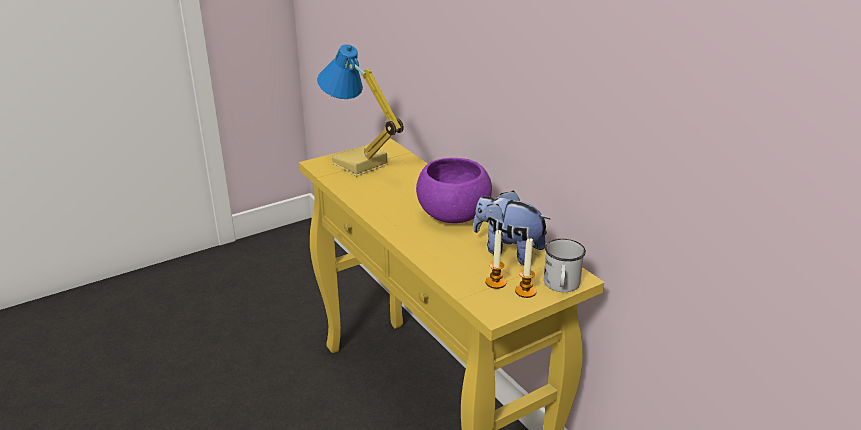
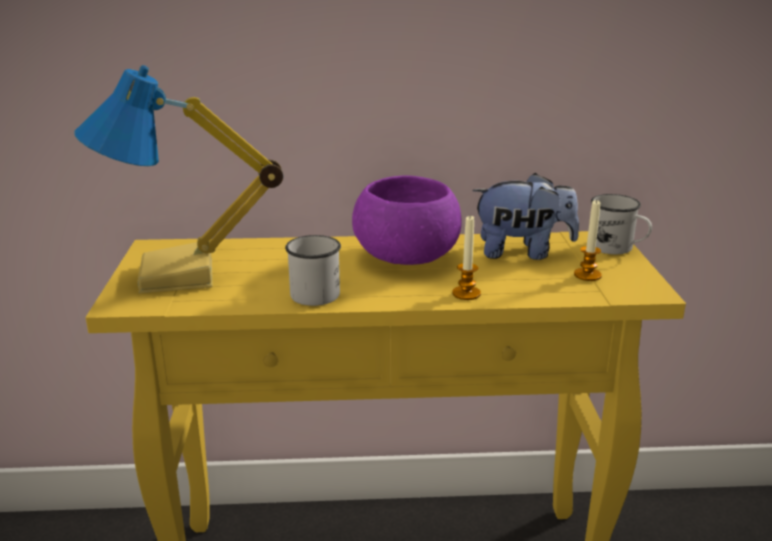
camera: 60 degrees left, 5 degrees down
(378, 203) = (313, 291): none -> white mug
(508, 251) = (522, 252): plush toy -> plush toy turned 150 degrees counterclockwise
(525, 291) = (617, 266): candle -> candle (466, 293)

